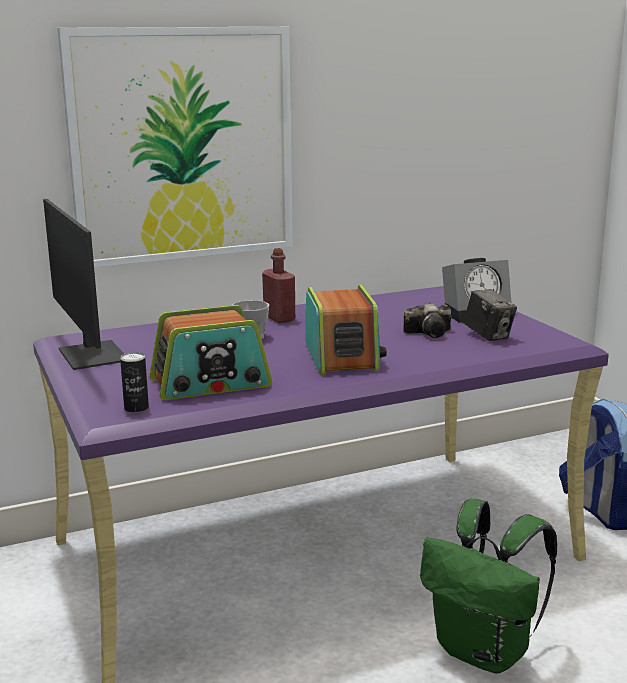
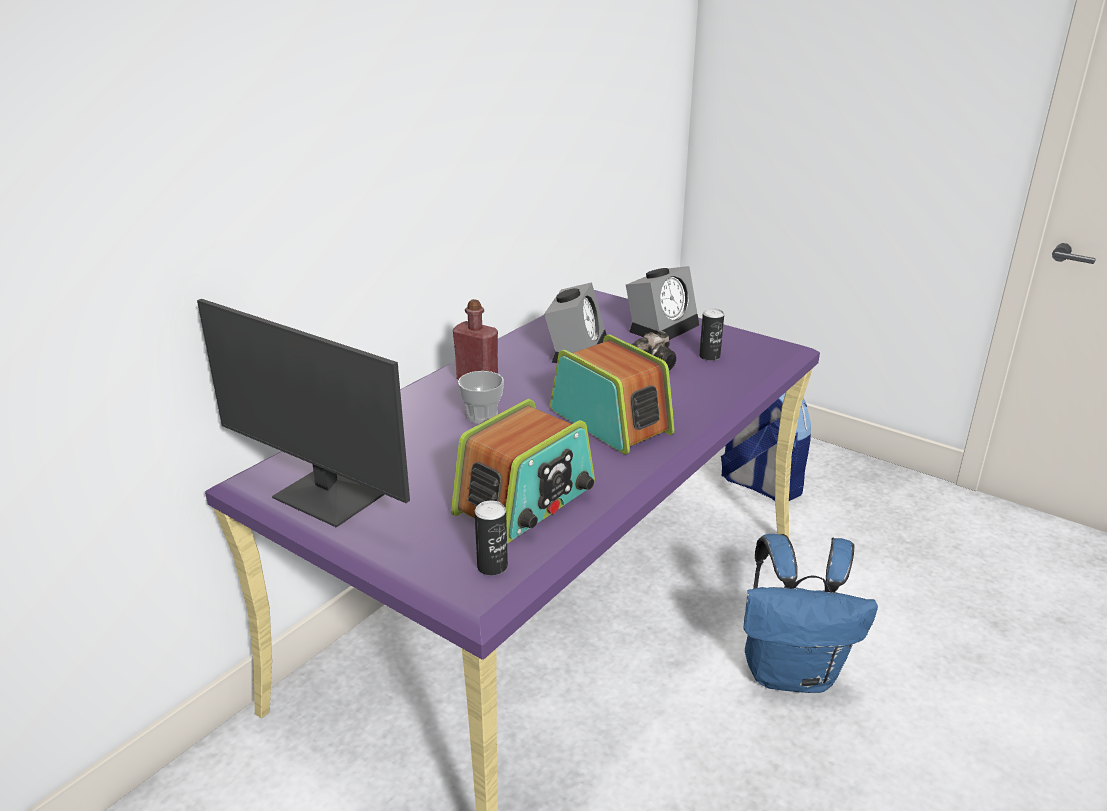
camera: 30 degrees left, 10 degrees up
(183, 145) = (341, 189): picture -> none
(382, 315) = (577, 349): none -> alarm clock
(485, 652) = (792, 672): green backpack -> blue backpack
(488, 336) = (709, 356): camera -> can

